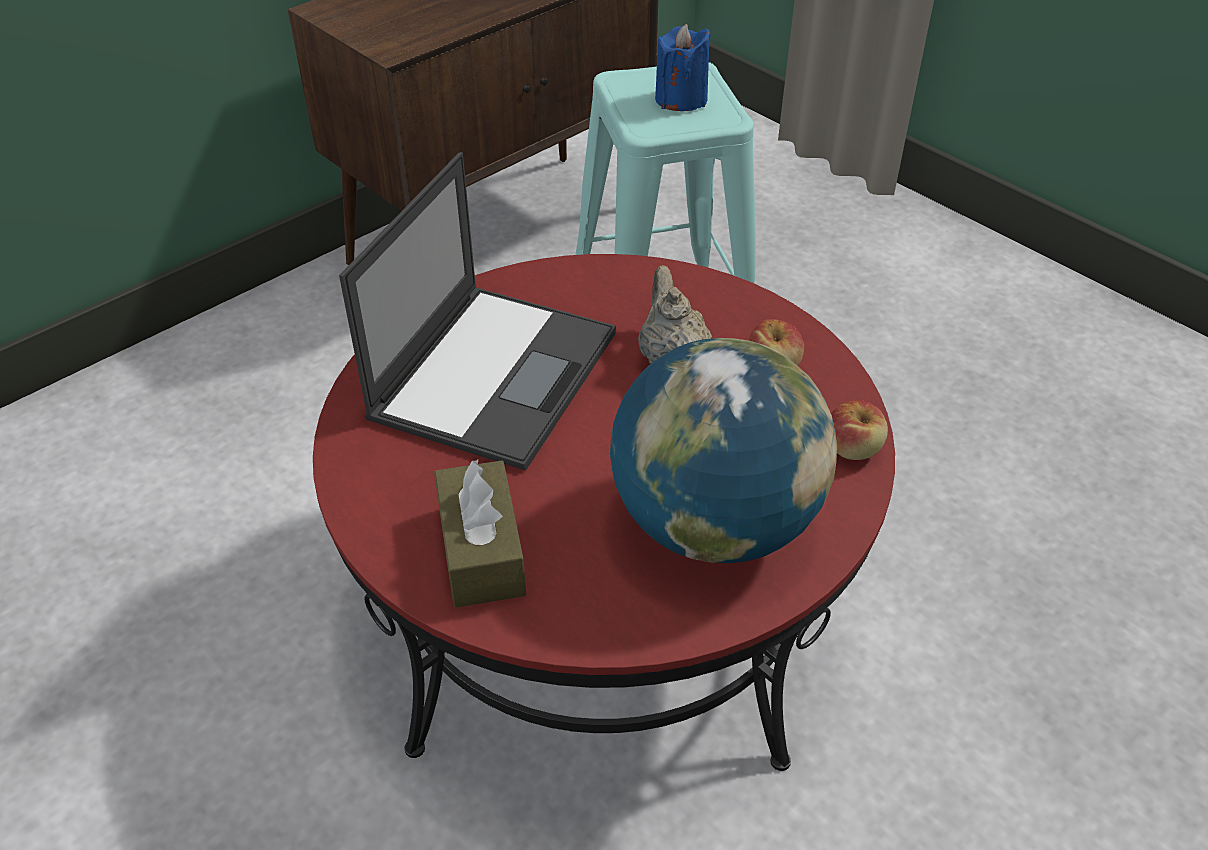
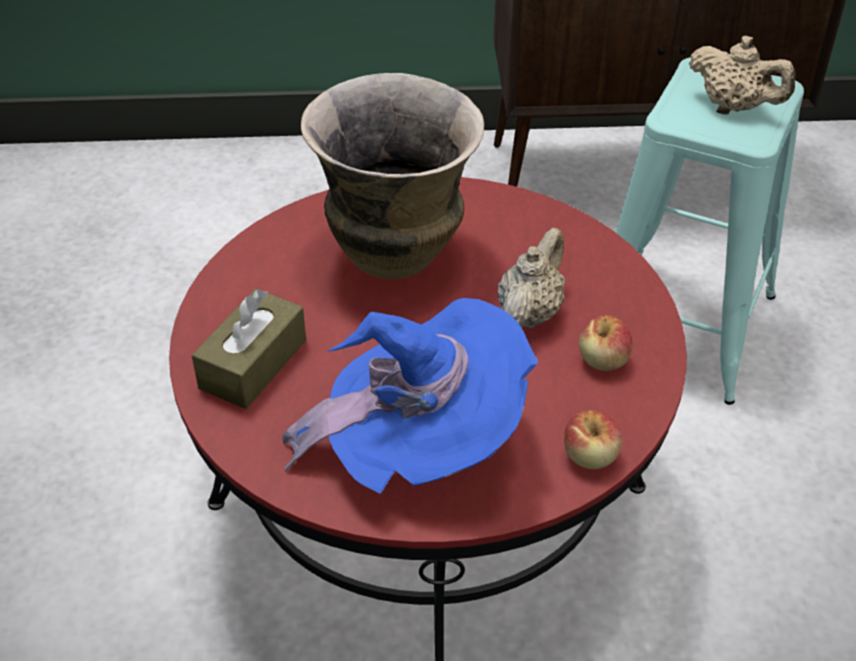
camera: 40 degrees right, 0 degrees up
(496, 372) = (396, 253): laptop -> vase
(681, 99) = (734, 106): blue candle -> beige teapot
(715, 523) = (421, 443): globe -> blue hat

